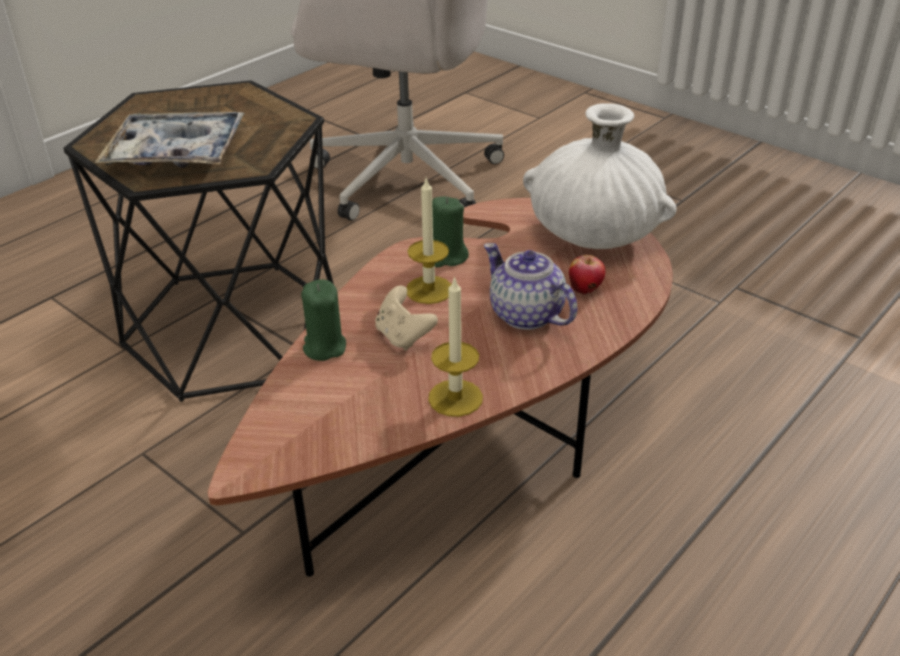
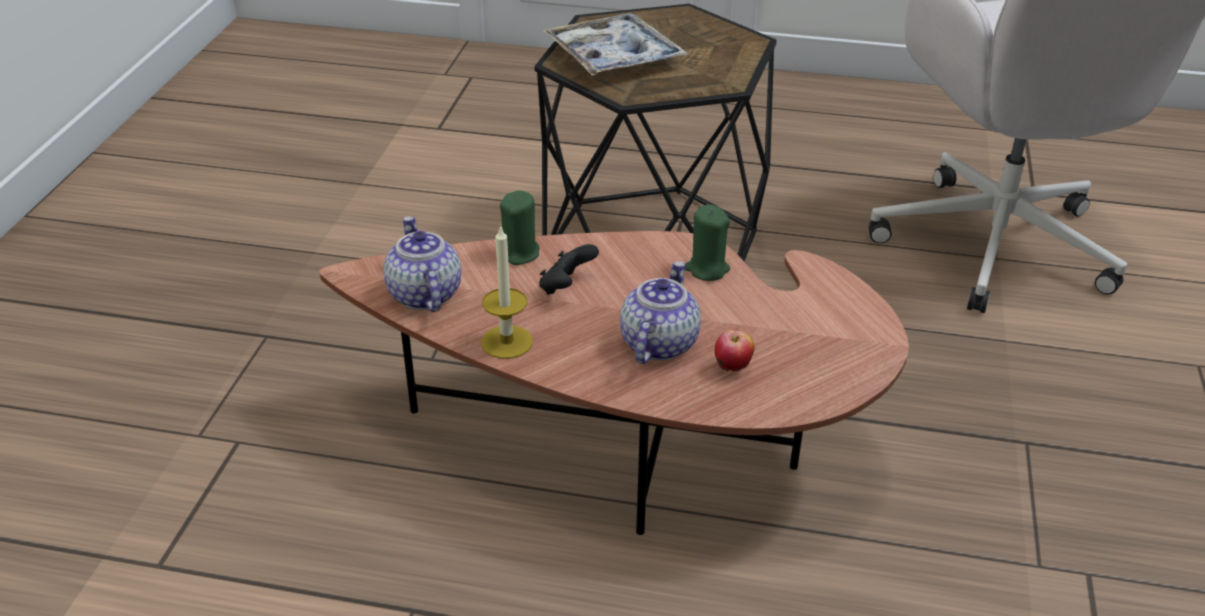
camera: 60 degrees right, 0 degrees up
(331, 429) = (423, 294): none -> teapot
(403, 336) = (566, 287): beige game controller -> black game controller
(429, 290) = (645, 277): candle -> none
(594, 234) = (841, 345): white vase -> none

